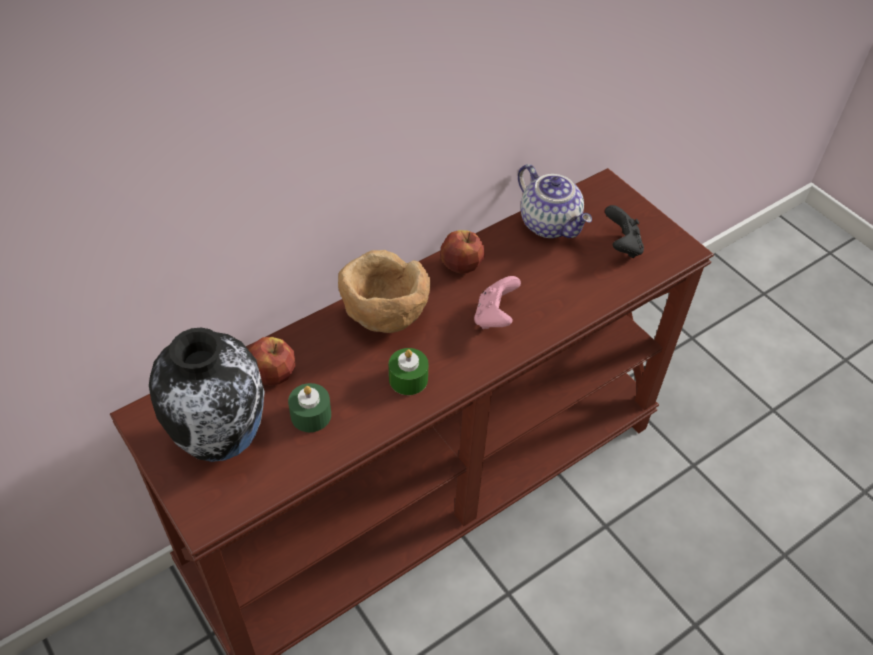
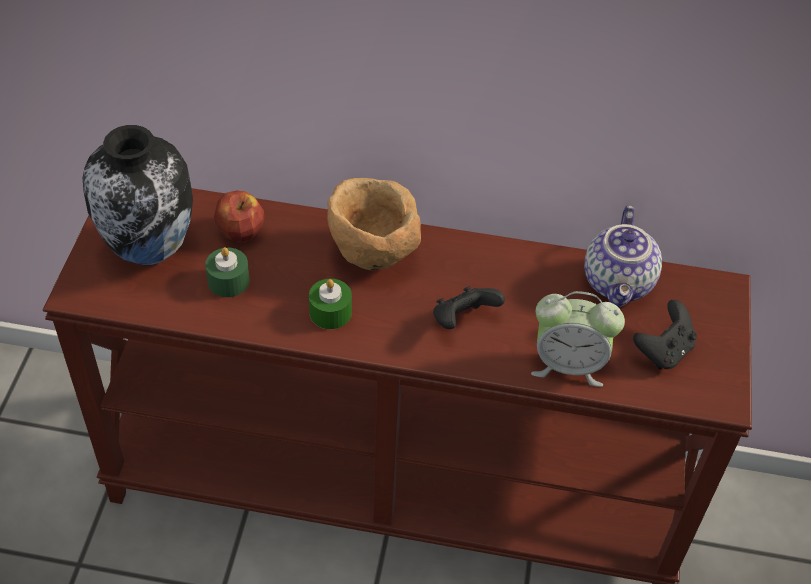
camera: 45 degrees right, 0 degrees up
(461, 265) = (490, 259): apple -> none
(495, 317) = (463, 320): pink game controller -> black game controller
(585, 295) = (568, 364): none -> alarm clock

